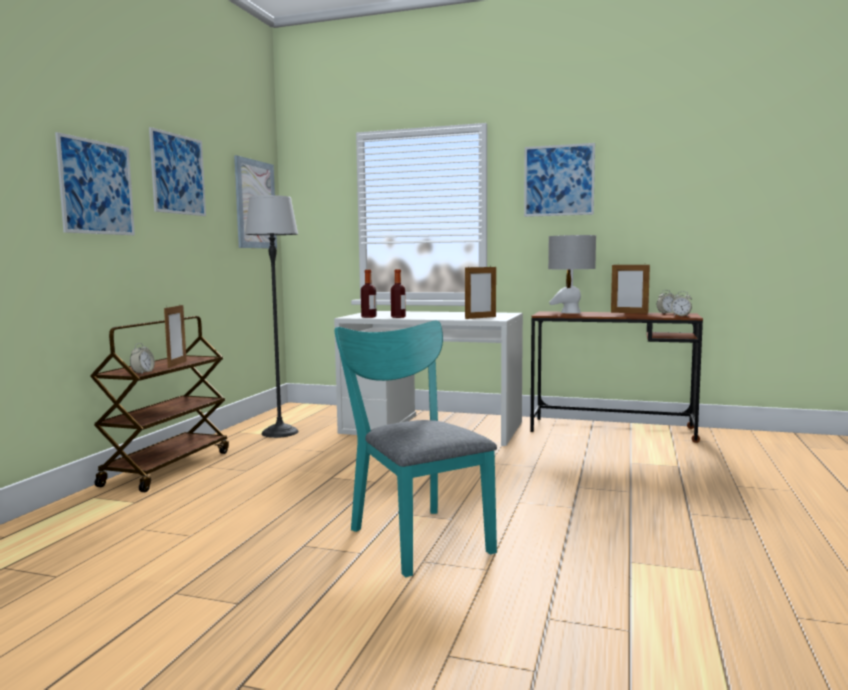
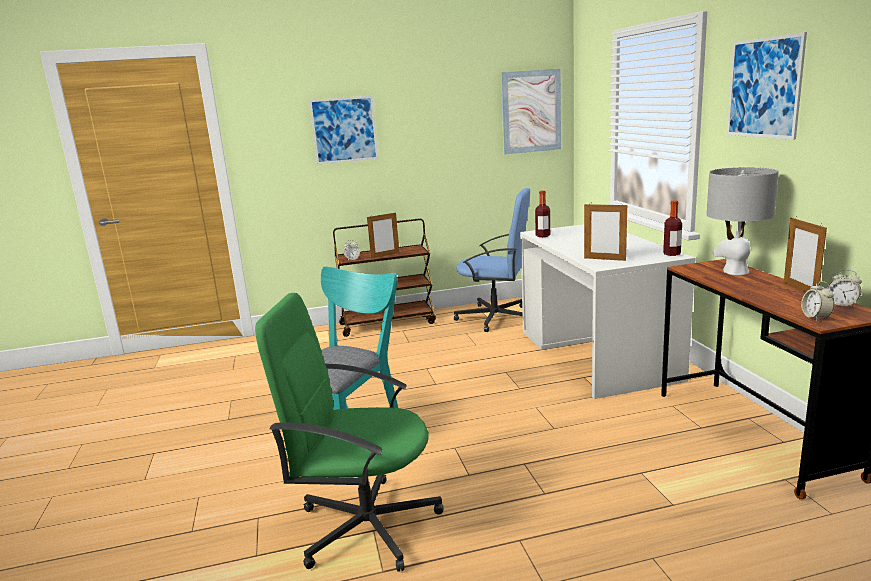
camera: 60 degrees right, 10 degrees up
(178, 174) = (427, 104): picture -> none
(280, 432) = (496, 318): floor lamp -> blue office chair
(398, 317) = (558, 241): bottle -> bottle (671, 254)
(618, 563) = (365, 525): none -> green office chair

